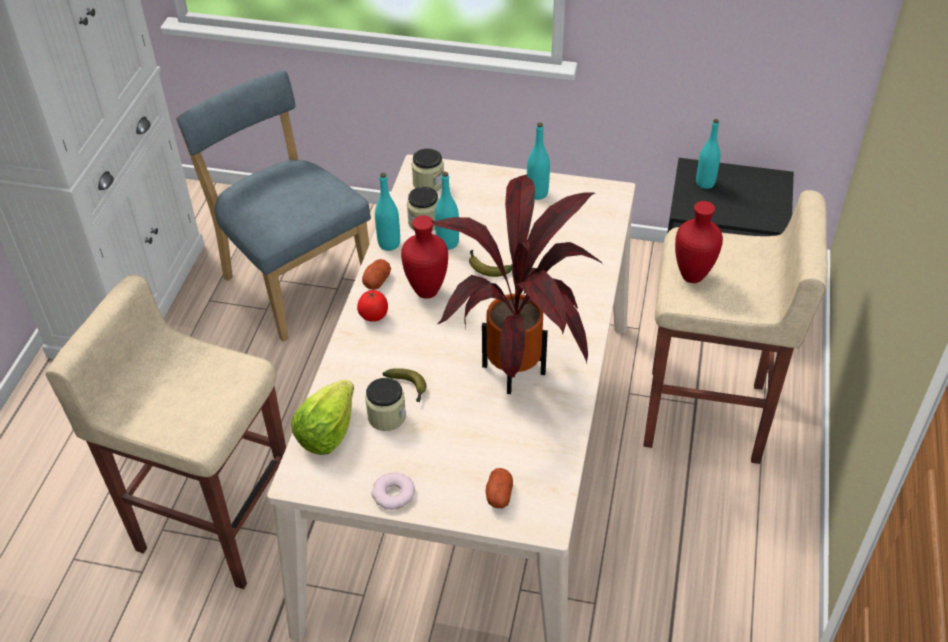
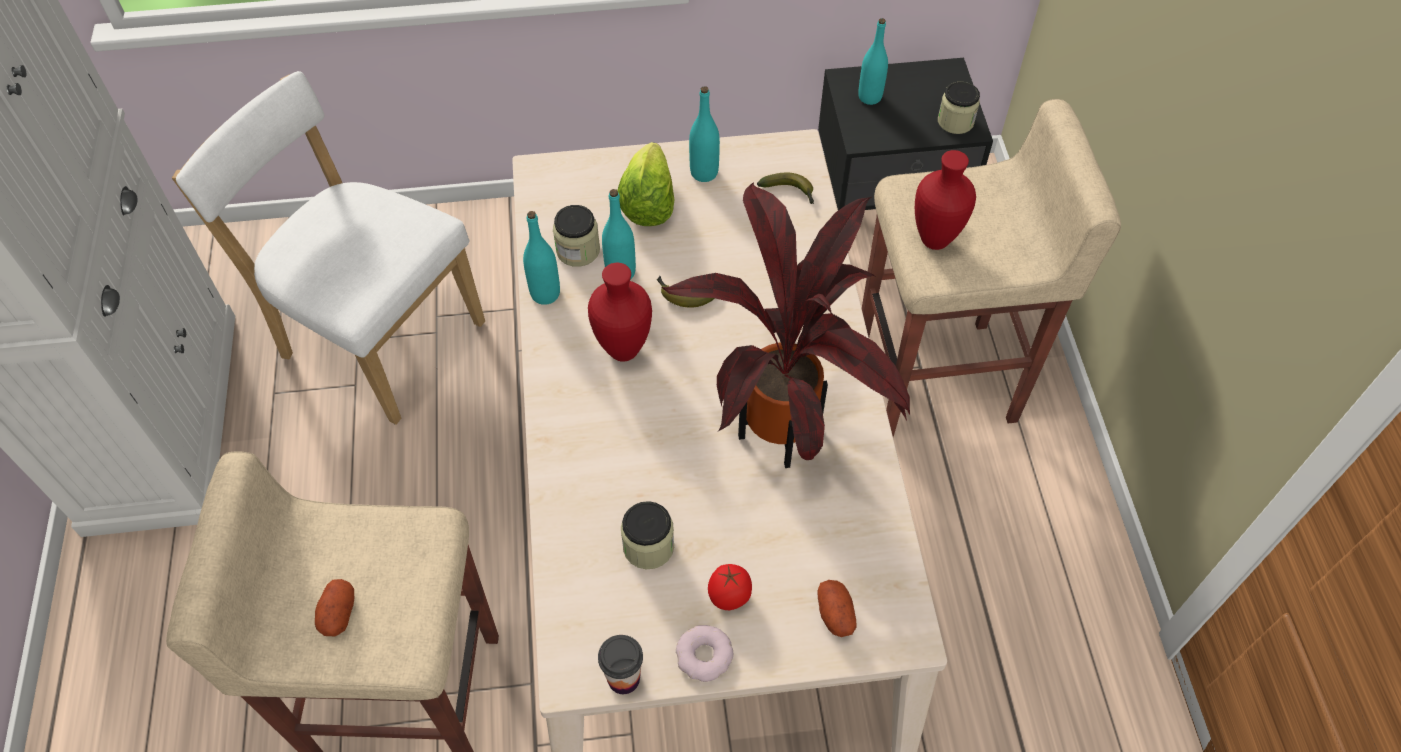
camera: 20 degrees left, 10 degrees up
(294, 280) = (376, 336): blue chair -> white chair
(327, 432) = (580, 593): lettuce -> lettuce (648, 203)
(331, 492) = (623, 678): none -> cup
(373, 316) = (570, 406): tomato -> tomato (728, 596)
(377, 281) = (552, 352): potato -> potato (338, 613)
(408, 387) = (658, 496): banana -> banana (790, 192)
(428, 183) = (559, 192): jar -> jar (955, 121)

